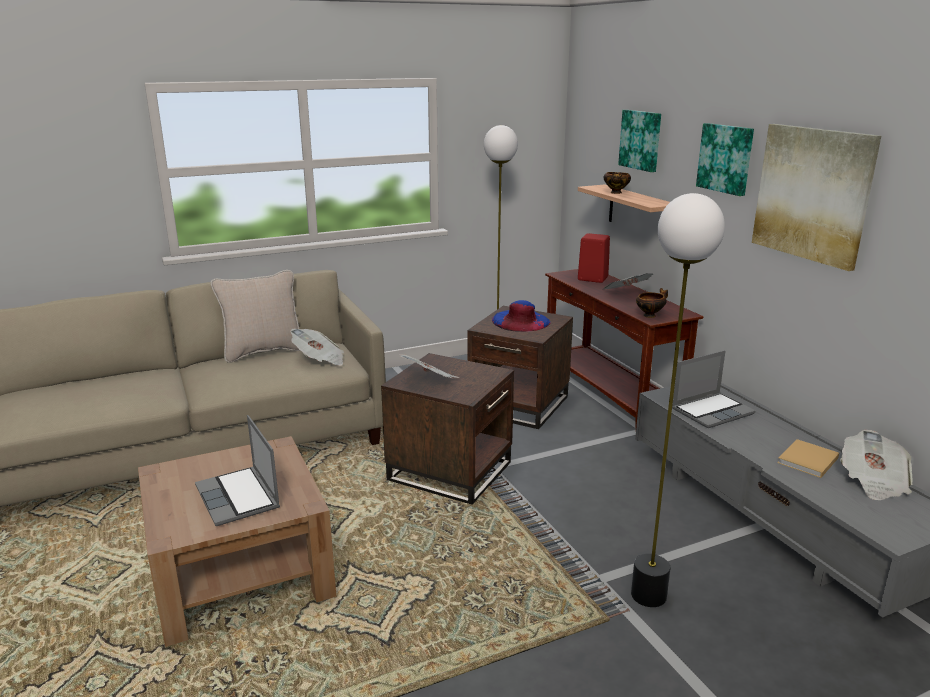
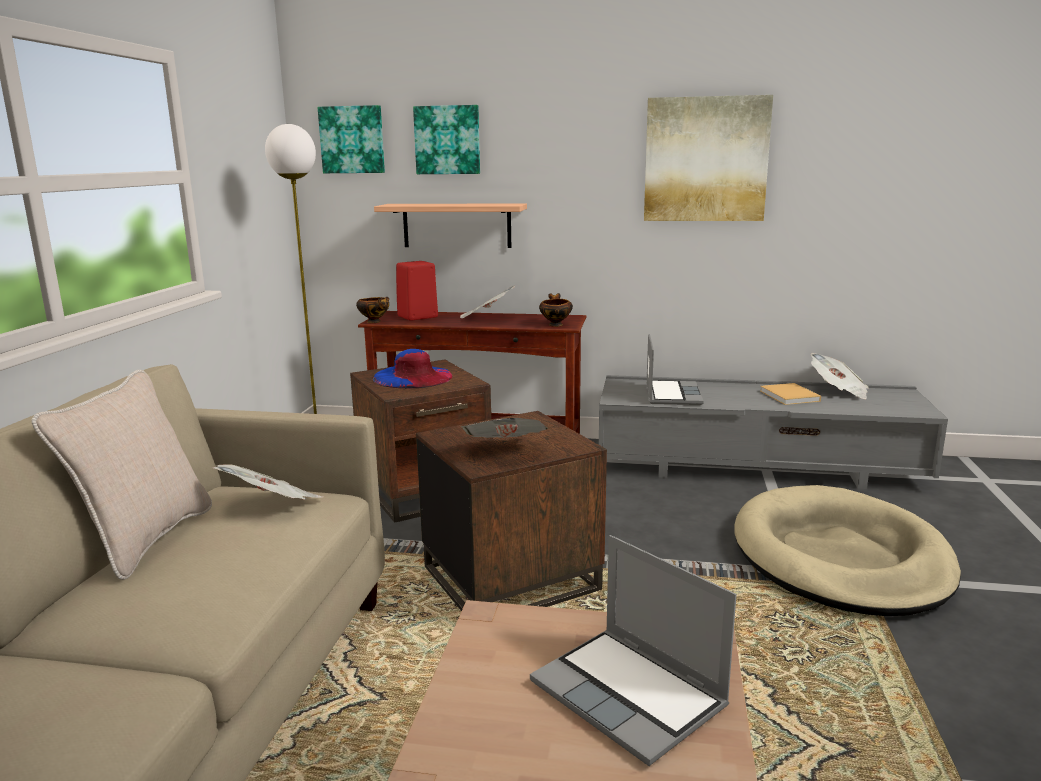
camera: 55 degrees left, 5 degrees down
(239, 498) = (631, 695): laptop -> laptop turned 45 degrees clockwise
(616, 193) = (436, 204): bowl -> bowl (375, 322)
(648, 595) = (840, 557): floor lamp -> beige dog bed
(726, 158) = (588, 142): picture -> picture (352, 140)

